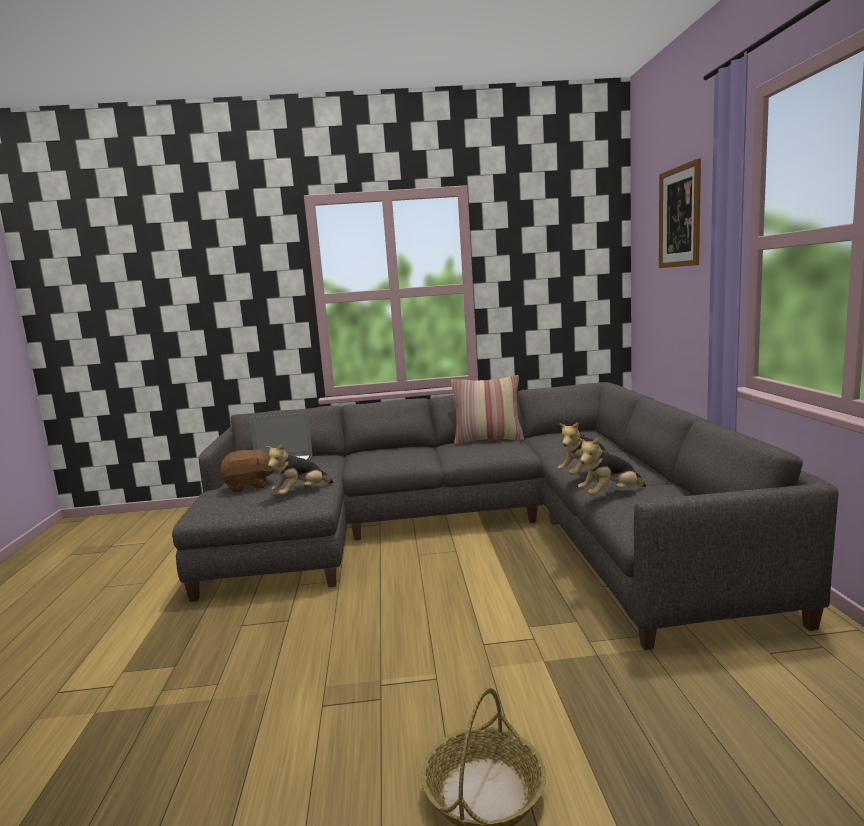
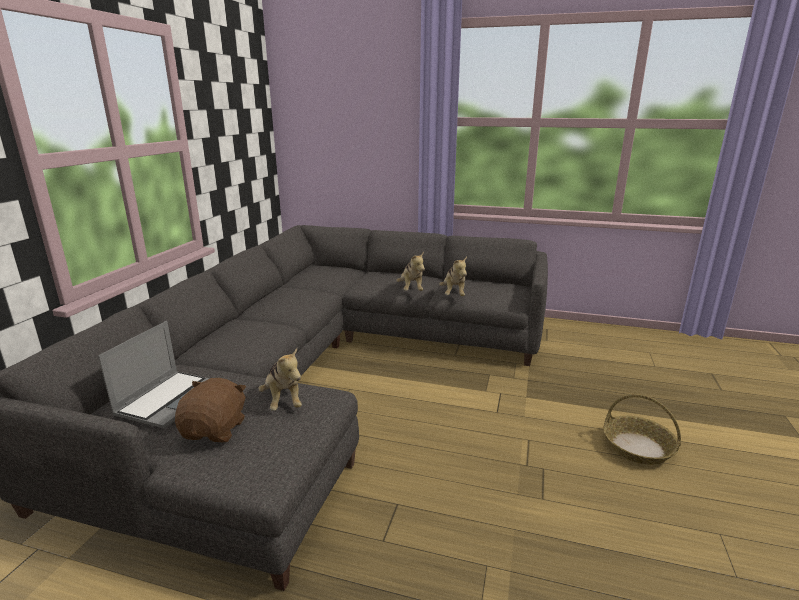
camera: 70 degrees left, 10 degrees up
(488, 440) = (272, 295): pillow -> none
(679, 217) = (355, 93): picture -> none

